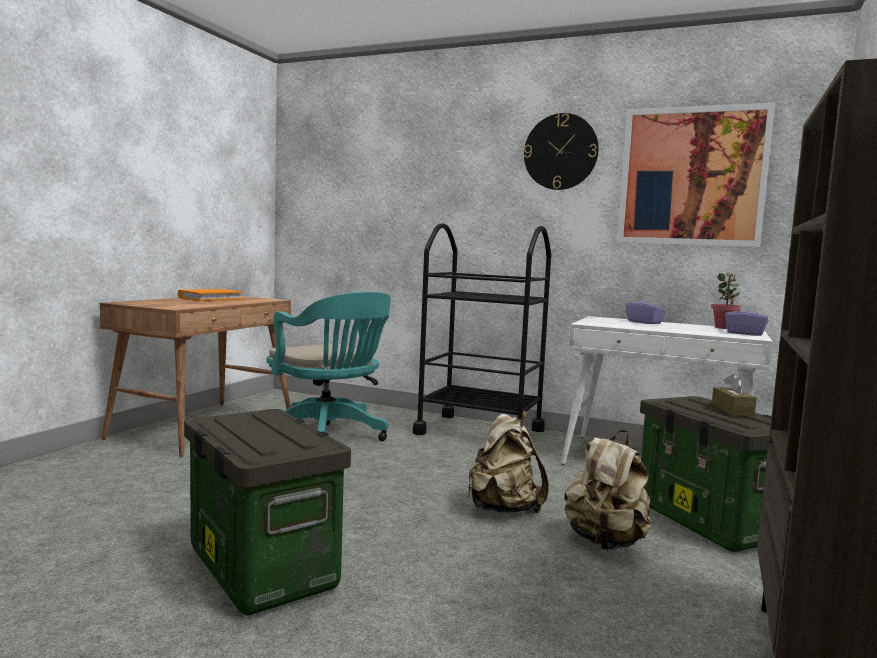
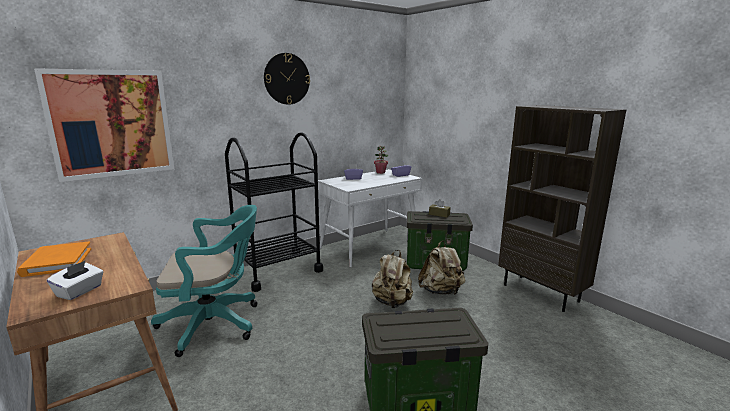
camera: 60 degrees left, 10 degrees up
(160, 304) = (80, 291): none -> white tissue box
(692, 177) = (354, 95): picture -> picture (111, 123)

